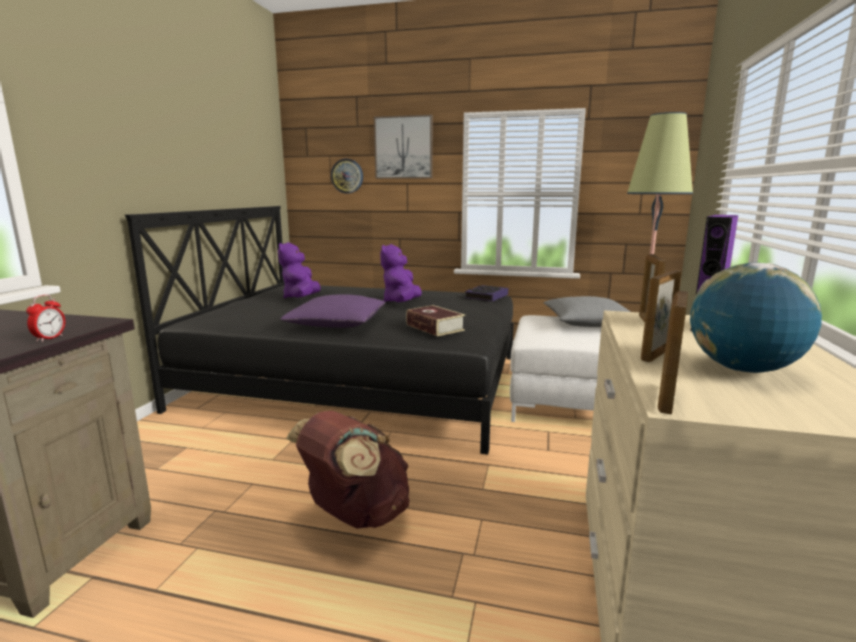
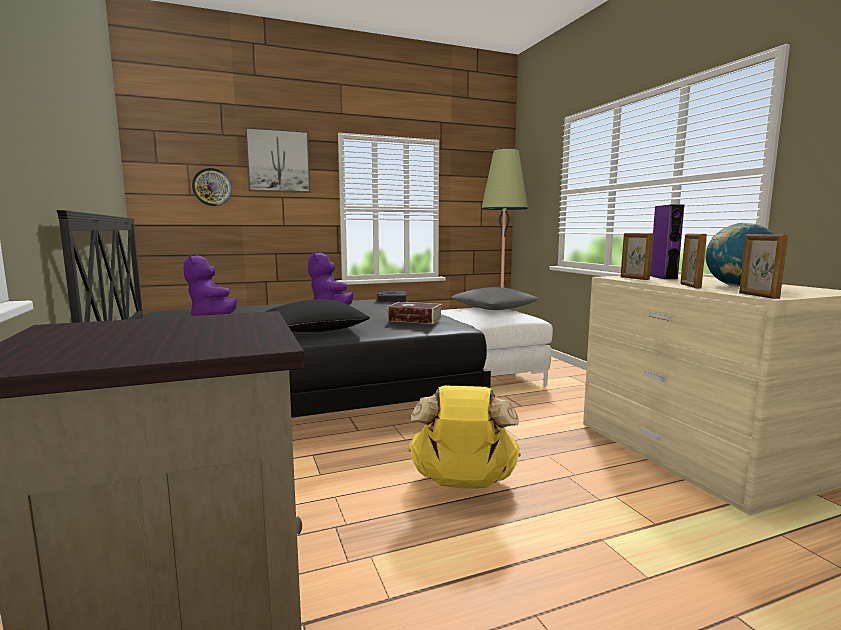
camera: 35 degrees left, 5 degrees down
(50, 338) = (266, 327): alarm clock -> none
(336, 324) = (315, 329): purple pillow -> black pillow
(355, 515) = (463, 483): brown backpack -> yellow backpack

